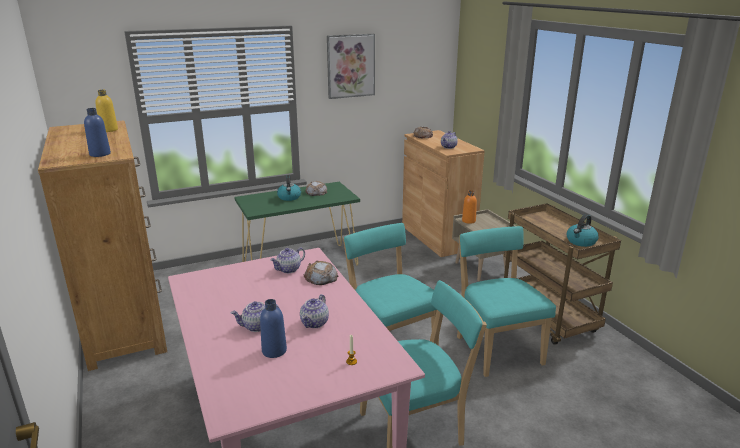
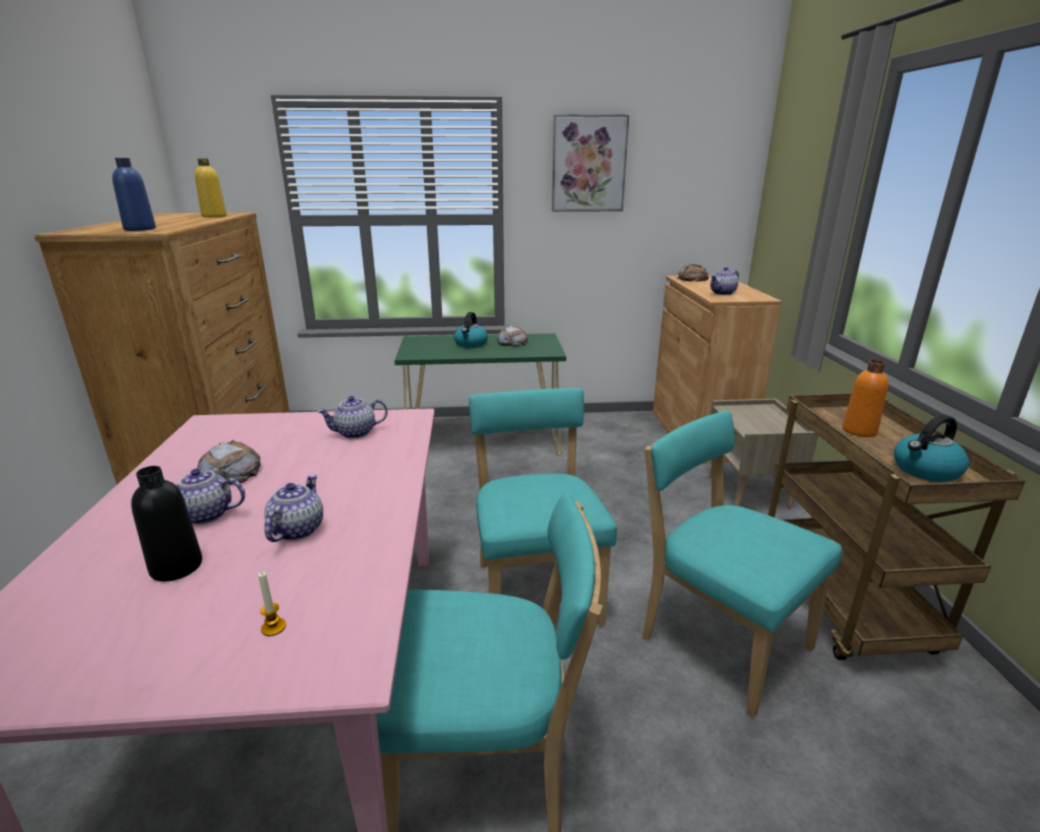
camera: 20 degrees right, 0 degrees up
(274, 351) = (176, 567): blue bottle -> black bottle
(315, 323) = (297, 529): teapot -> teapot turned 150 degrees clockwise
(320, 277) = (388, 453): bread -> bread (230, 472)
(468, 221) = (735, 412): orange bottle -> orange bottle (859, 431)
(496, 348) = (718, 639): turquoise chair -> turquoise chair turned 45 degrees counterclockwise

